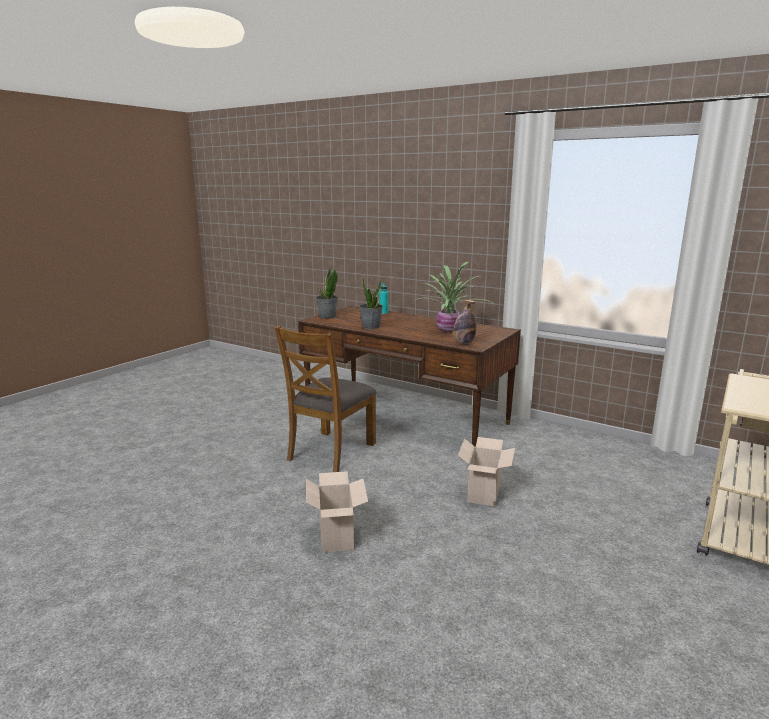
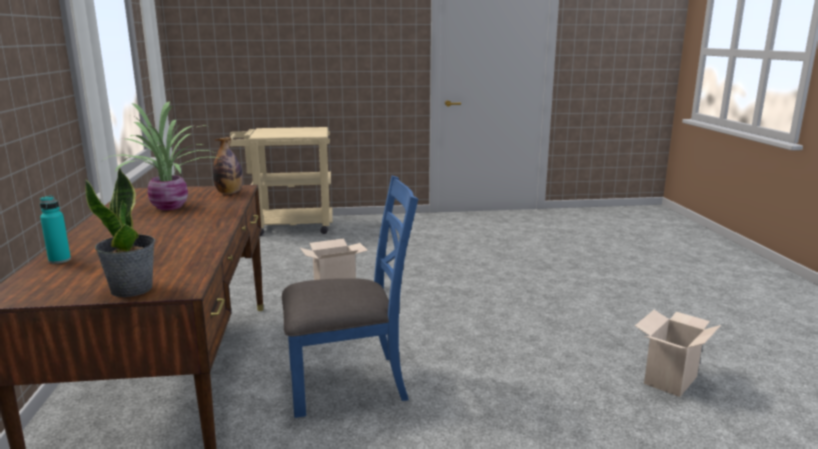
camera: 130 degrees left, 0 degrees up
(330, 451) = (348, 383): brown chair -> blue chair
(338, 538) = (478, 313): cardboard box -> cardboard box (669, 379)
(371, 327) = (193, 240): potted plant -> none

